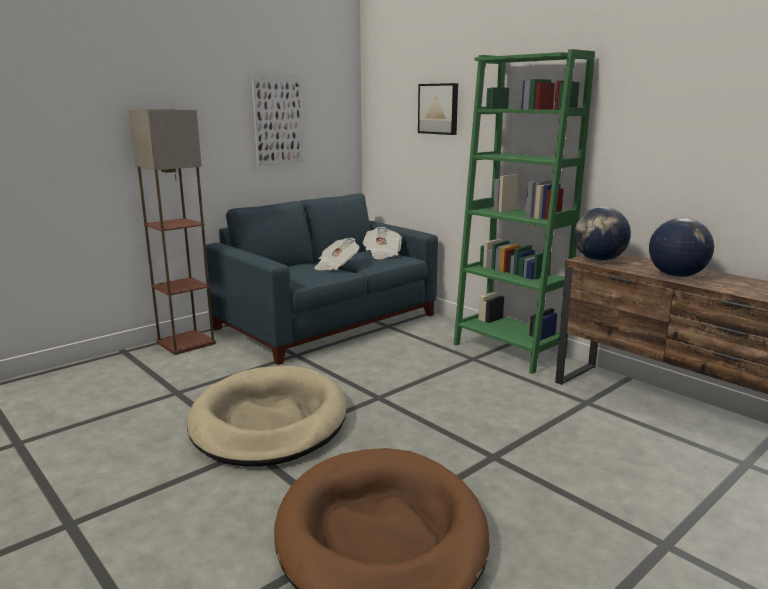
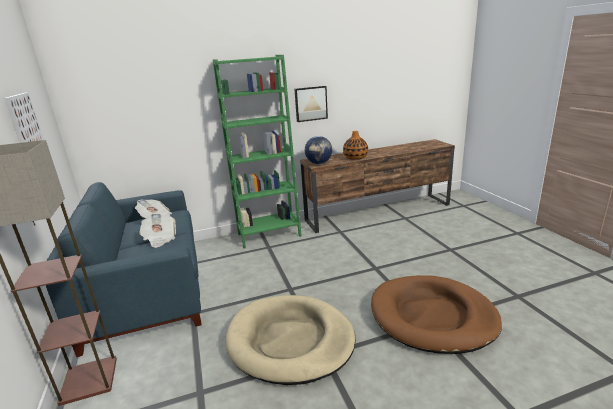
camera: 65 degrees left, 5 degrees up
(439, 109) = (157, 100): picture -> picture (310, 103)
(676, 275) = (355, 157): globe -> vase

